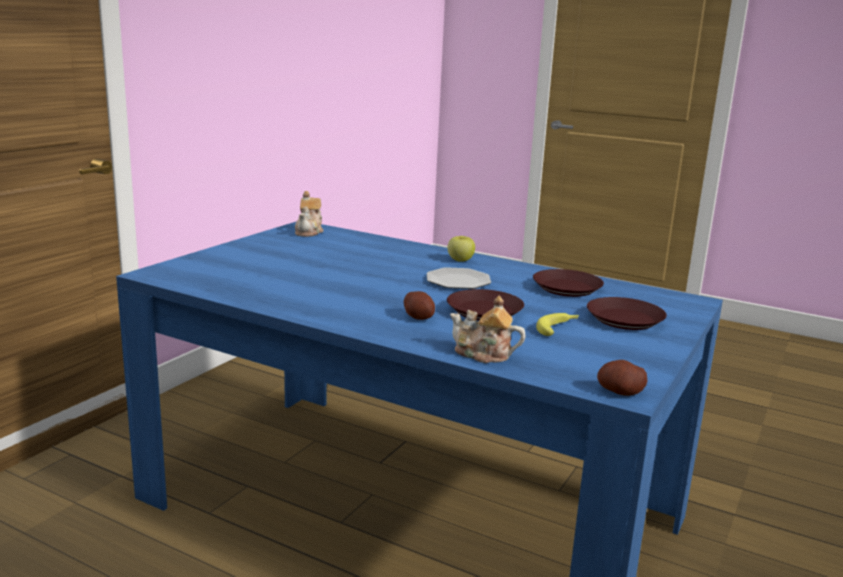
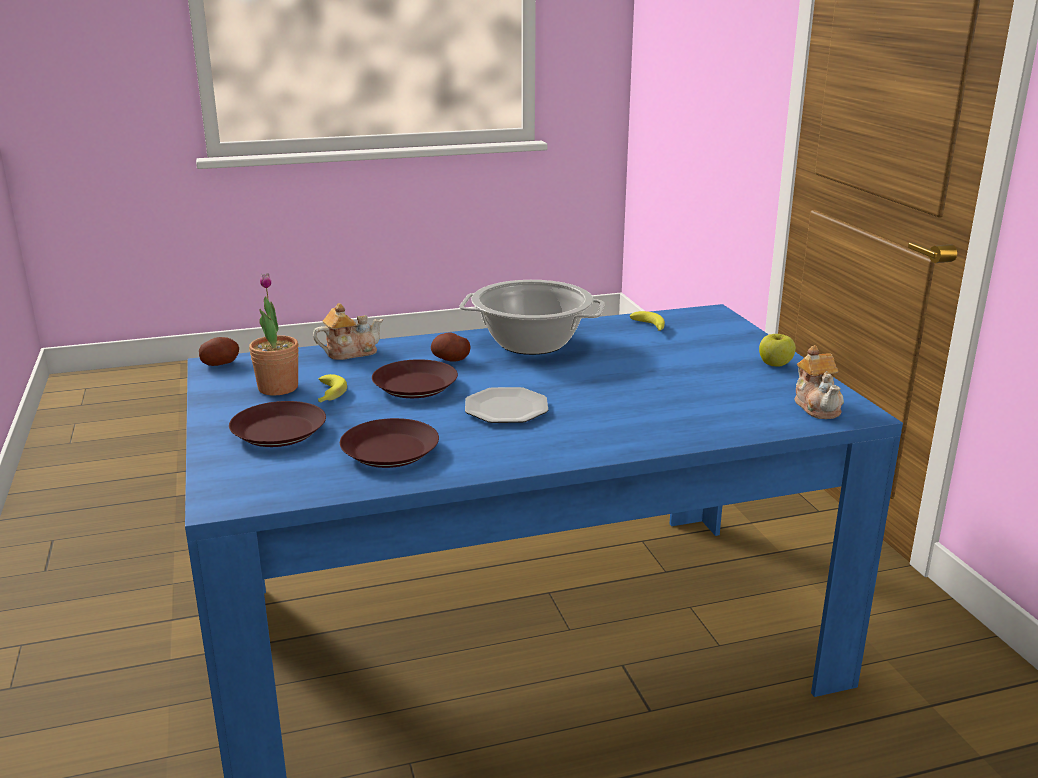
camera: 135 degrees right, 5 degrees up
(226, 282) = (650, 327): none -> banana
(309, 232) = (817, 406): teapot -> teapot turned 150 degrees counterclockwise
(333, 305) = (531, 343): none -> cooking pot
(460, 260) = (575, 442): apple -> apple (775, 364)
(590, 348) = (278, 388): none -> potted plant

